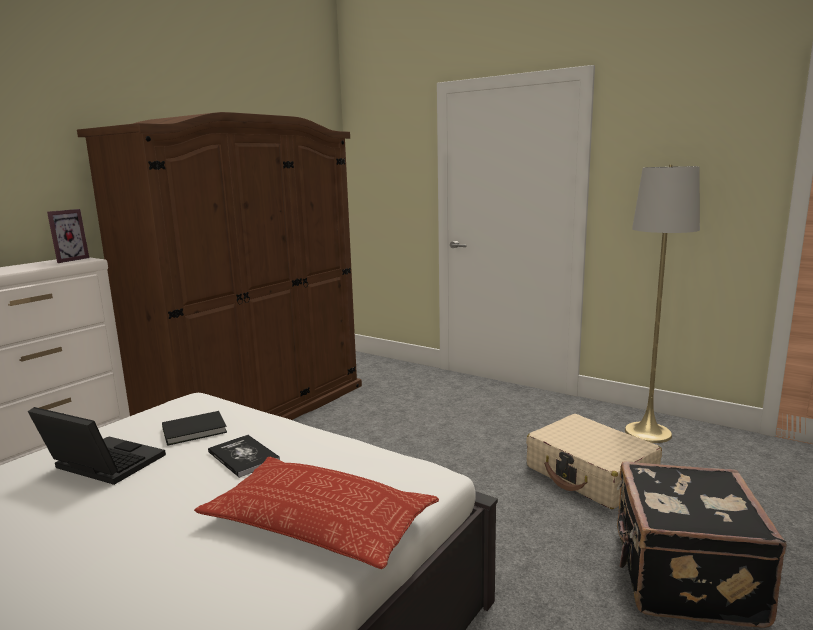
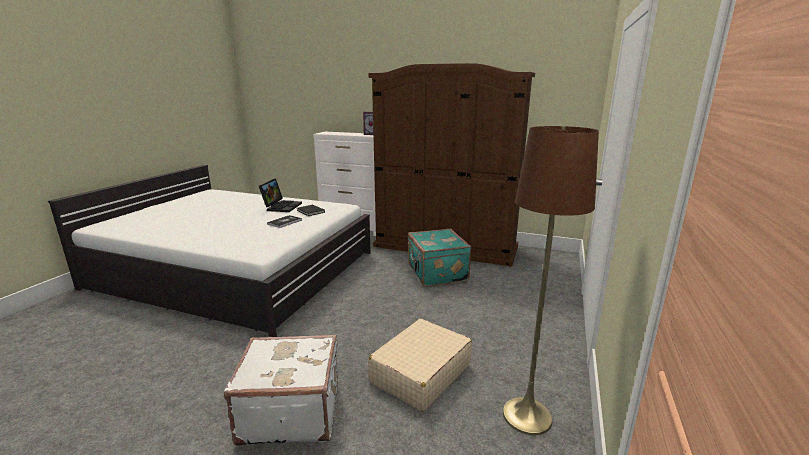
camera: 75 degrees right, 5 degrees up
(318, 521) = (229, 240): pillow -> none
(346, 433) = (436, 273): none -> turquoise suitcase
(648, 432) = (527, 416): grey floor lamp -> brown floor lamp
(682, 577) = (291, 411): black suitcase -> white suitcase

